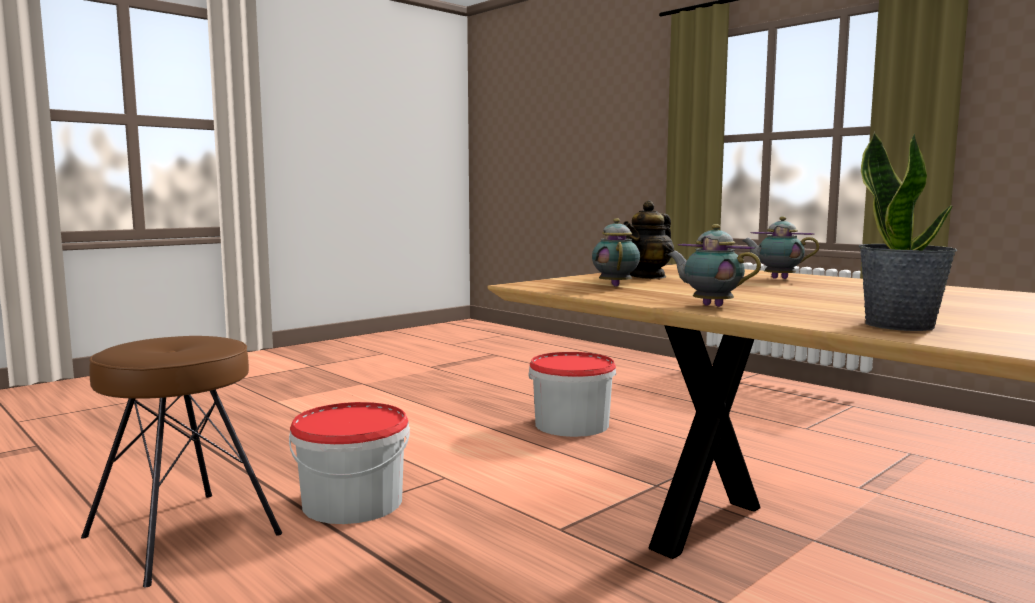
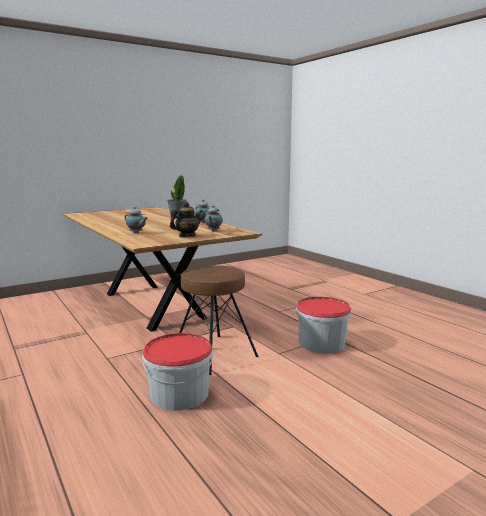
camera: 170 degrees left, 5 degrees up
(183, 534) = (384, 334): brown stool -> brown stool (214, 353)

